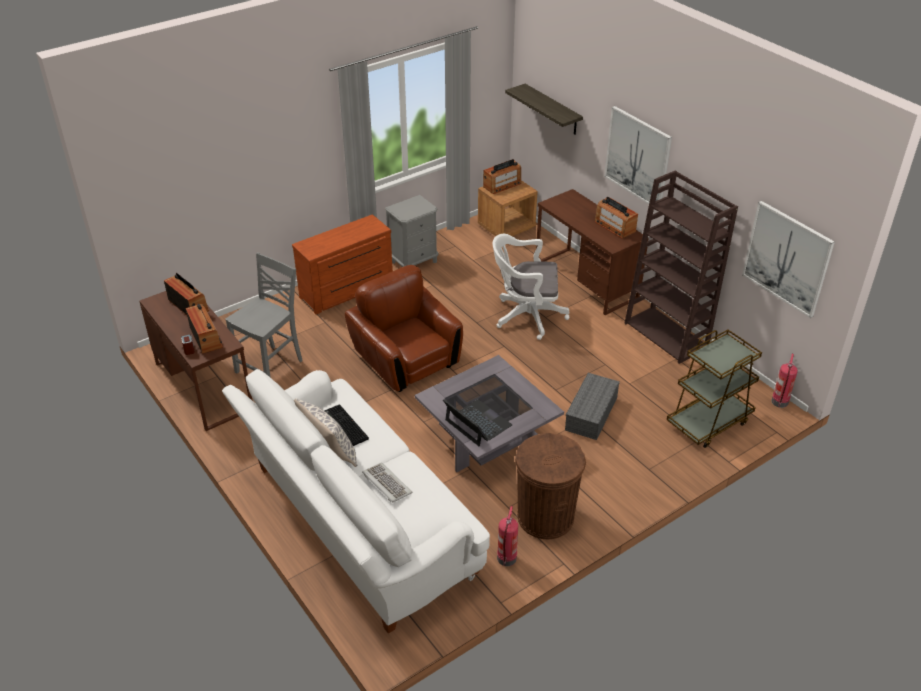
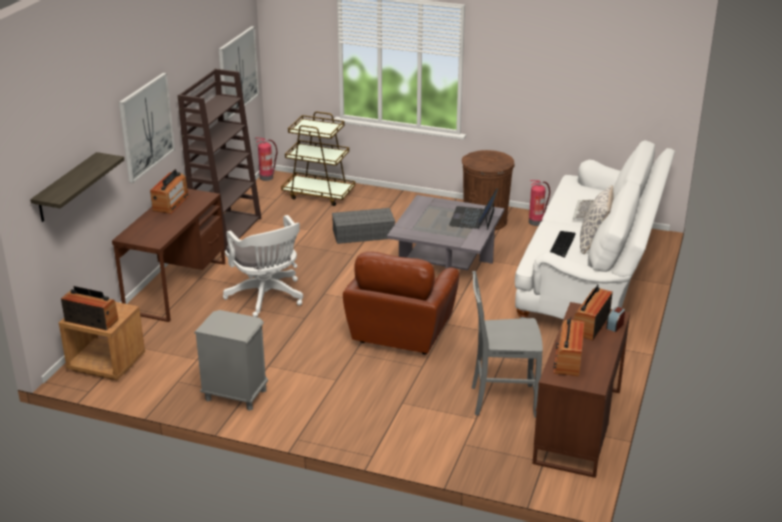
camera: 125 degrees left, 10 degrees down
(348, 291) = (335, 414): brown dresser -> none

